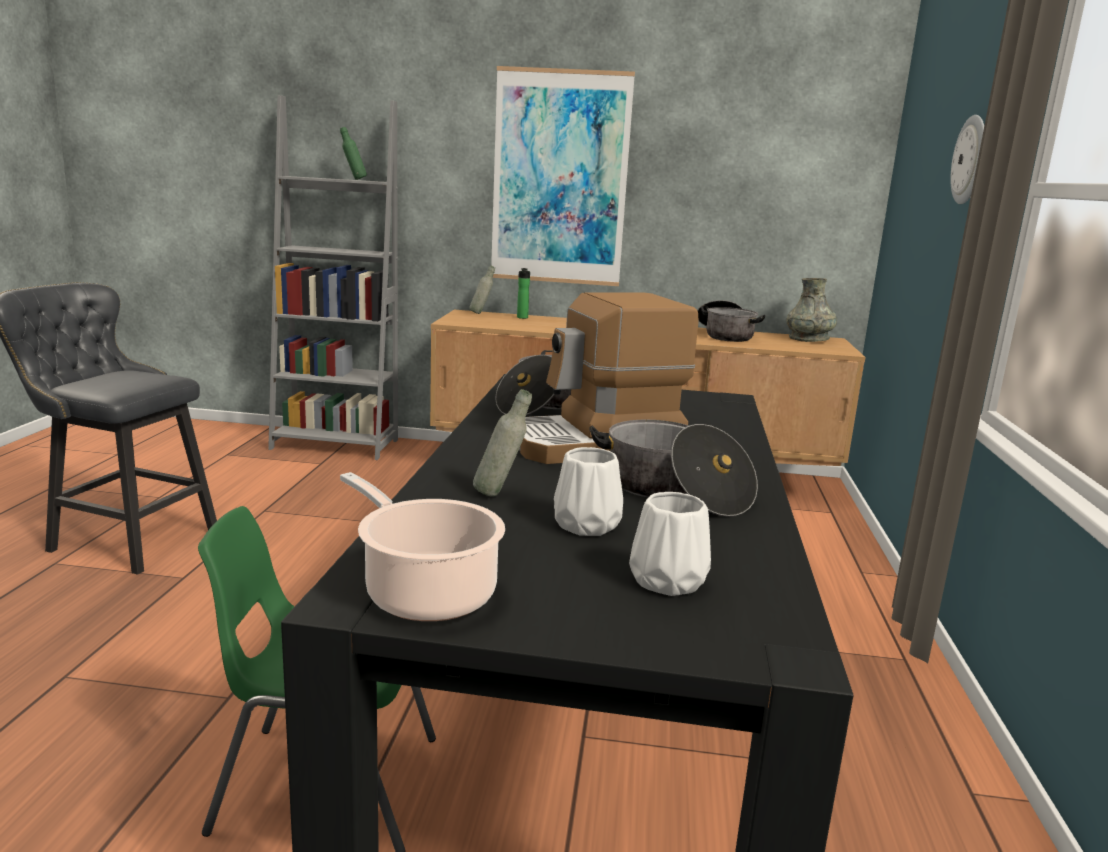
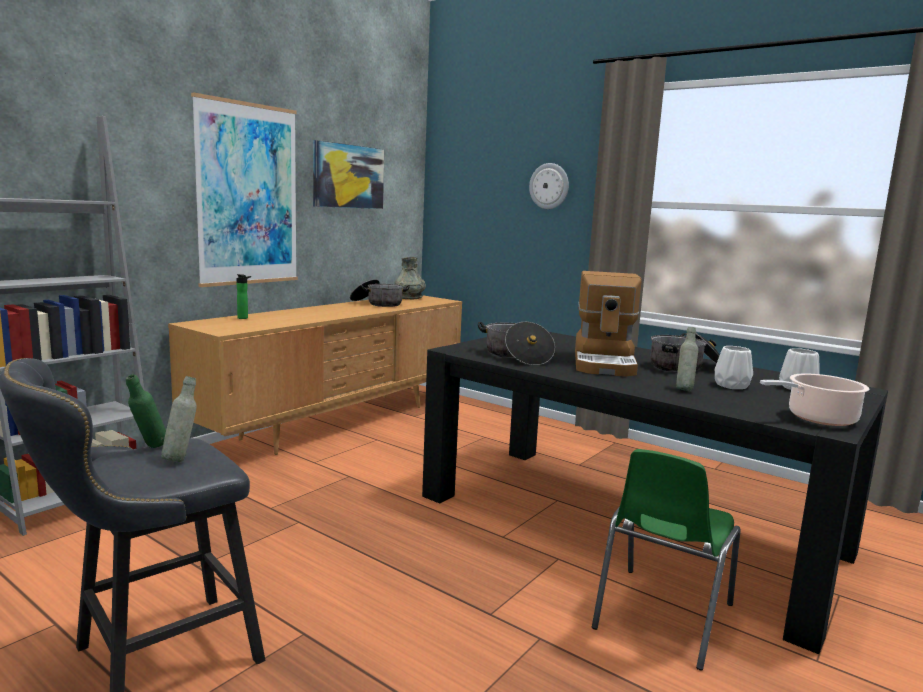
camera: 60 degrees left, 5 degrees down
(353, 179) = (63, 199): green bottle -> green bottle (149, 449)
(481, 313) = (204, 321): grey bottle -> grey bottle (181, 459)
(722, 155) = (348, 176): none -> picture

